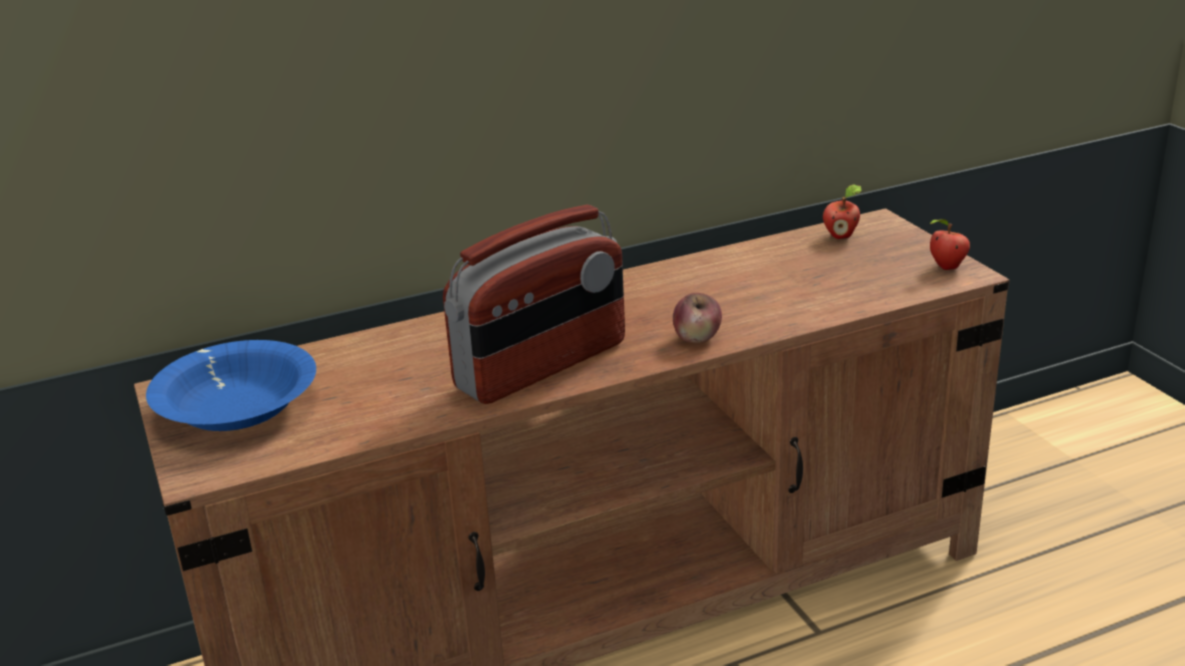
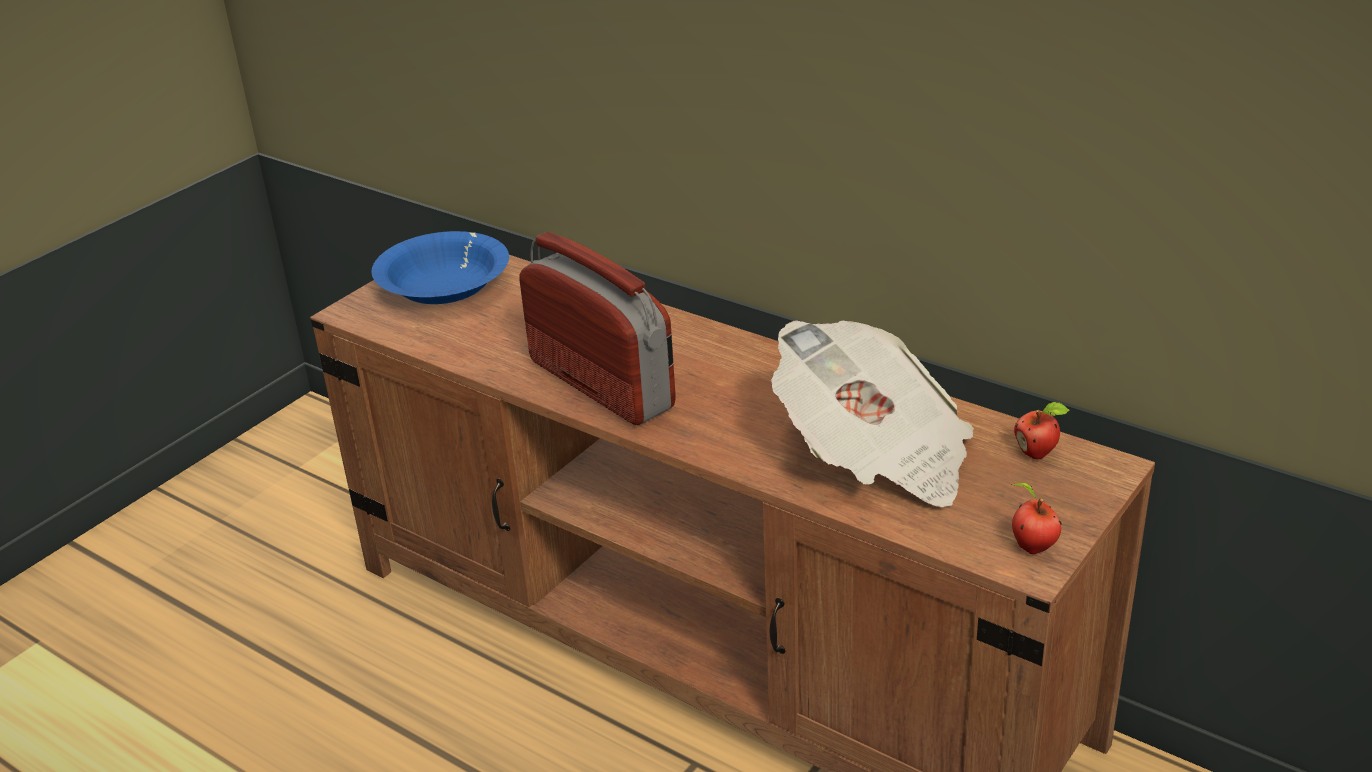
camera: 60 degrees right, 5 degrees up
(542, 366) = (602, 384): radio -> radio turned 150 degrees counterclockwise
(697, 337) = (720, 441): apple -> none
(785, 286) = (875, 456): none -> newspaper

